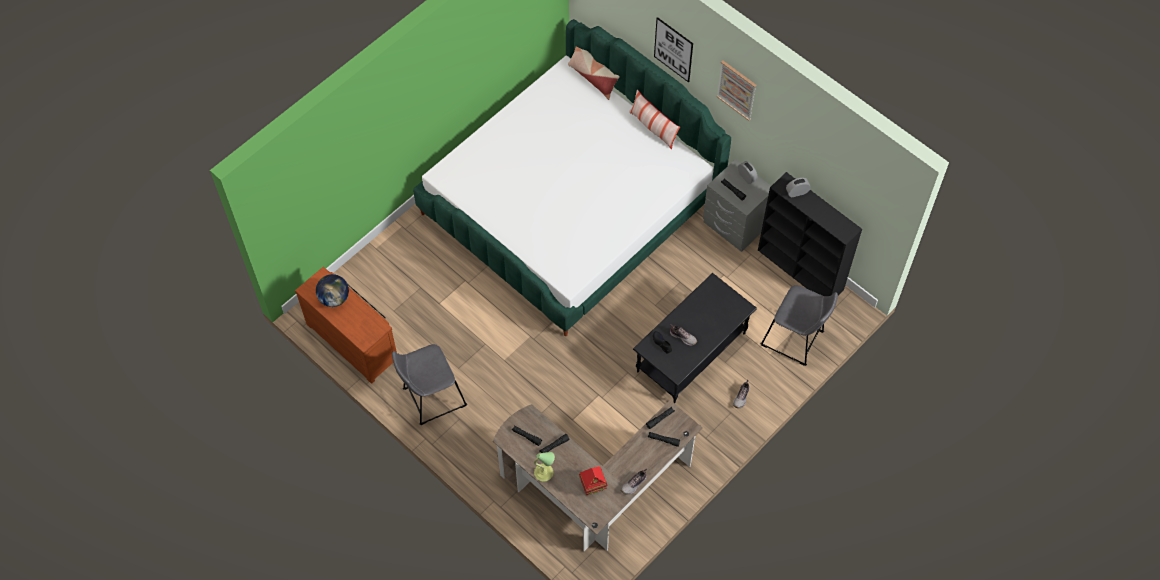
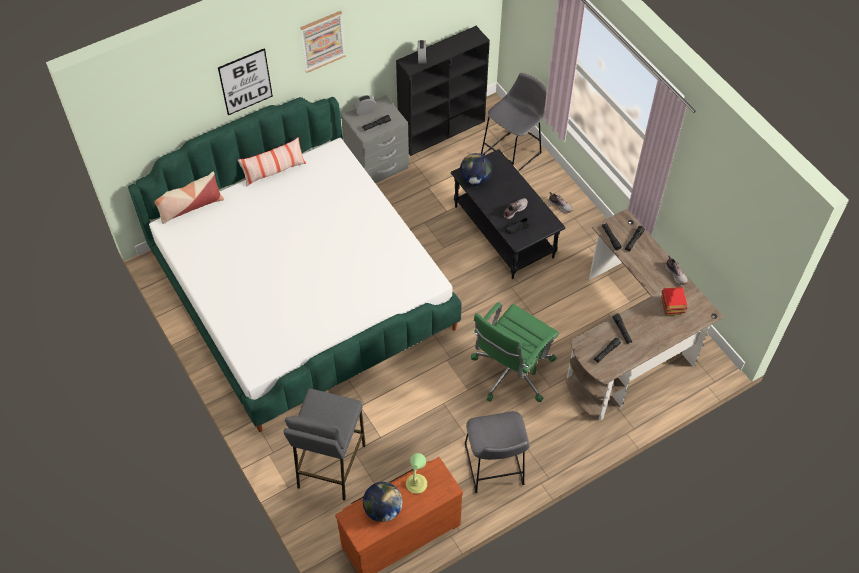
camera: 75 degrees left, 5 degrees down
(402, 273) = (330, 466): none -> grey stool
(532, 391) = (511, 372): none -> green office chair
(544, 473) = (650, 345): table lamp -> table lamp (417, 483)
(709, 295) = (475, 179): none -> globe

